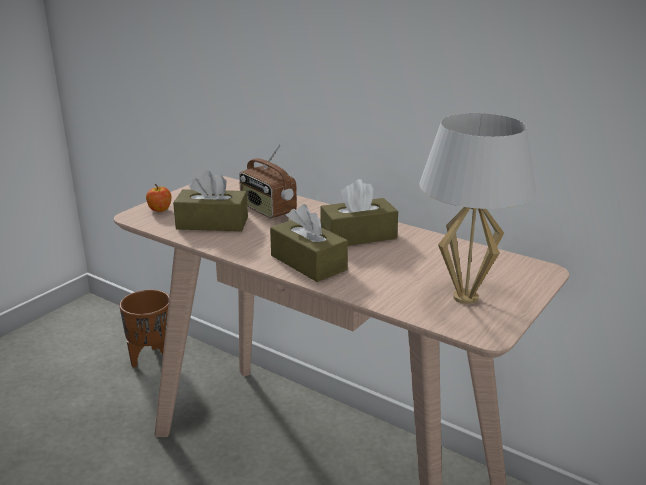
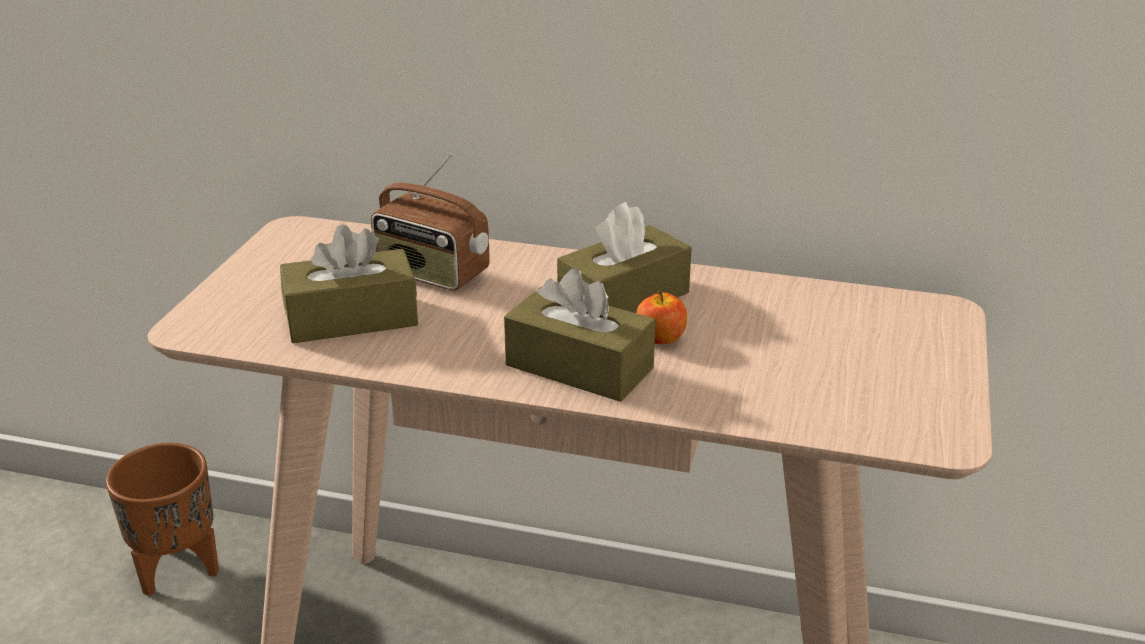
camera: 20 degrees left, 5 degrees up
(160, 209) = (229, 307): apple -> apple (660, 339)
(466, 298) = (870, 383): white table lamp -> none

